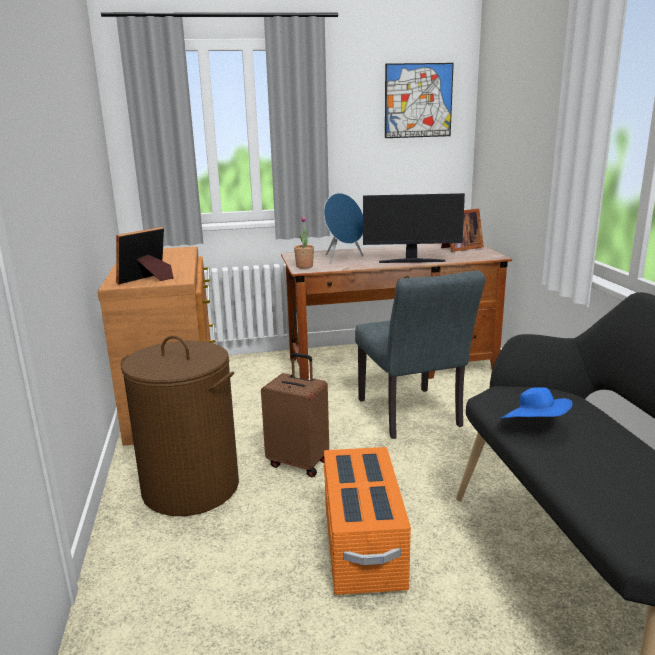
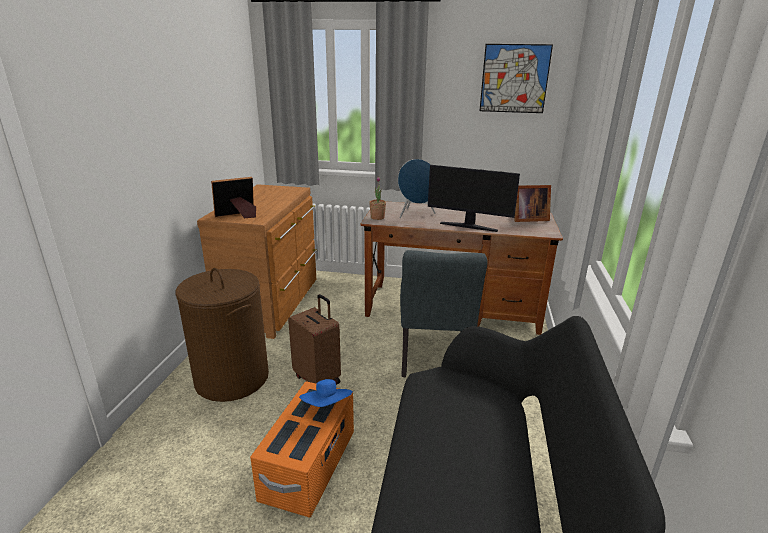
camera: 20 degrees right, 5 degrees up
(534, 426) = (430, 420): blue hat -> blue hat (327, 406)

